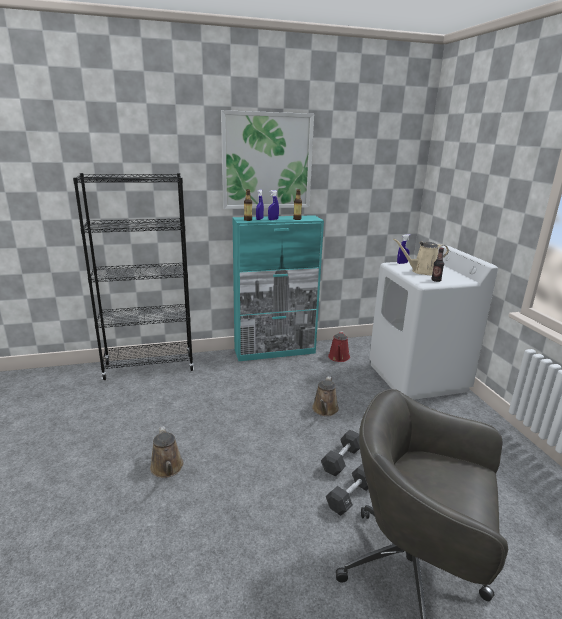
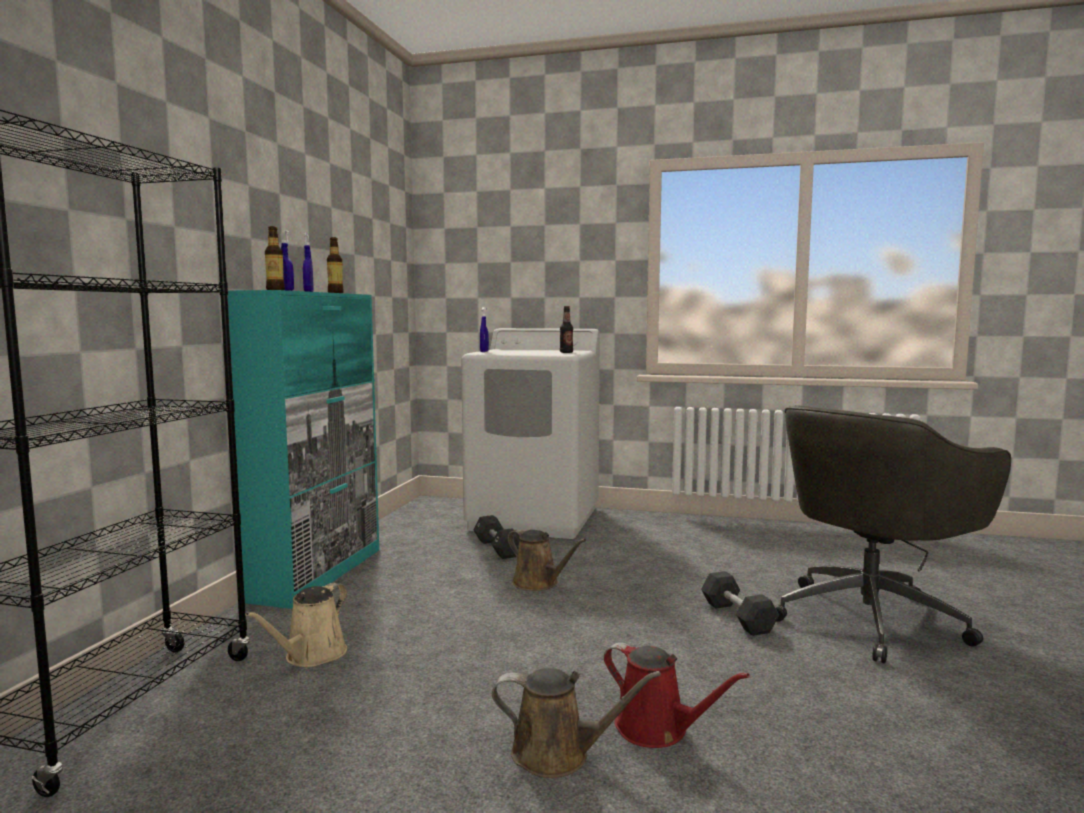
camera: 60 degrees left, 15 degrees down
(267, 161) = (263, 183): picture -> none
(339, 358) = (419, 541): red watering can -> red watering can (657, 730)
(342, 460) = (661, 603): black dumbbell -> black dumbbell (497, 548)
(422, 271) = (528, 352): beige watering can -> beige watering can (311, 656)

